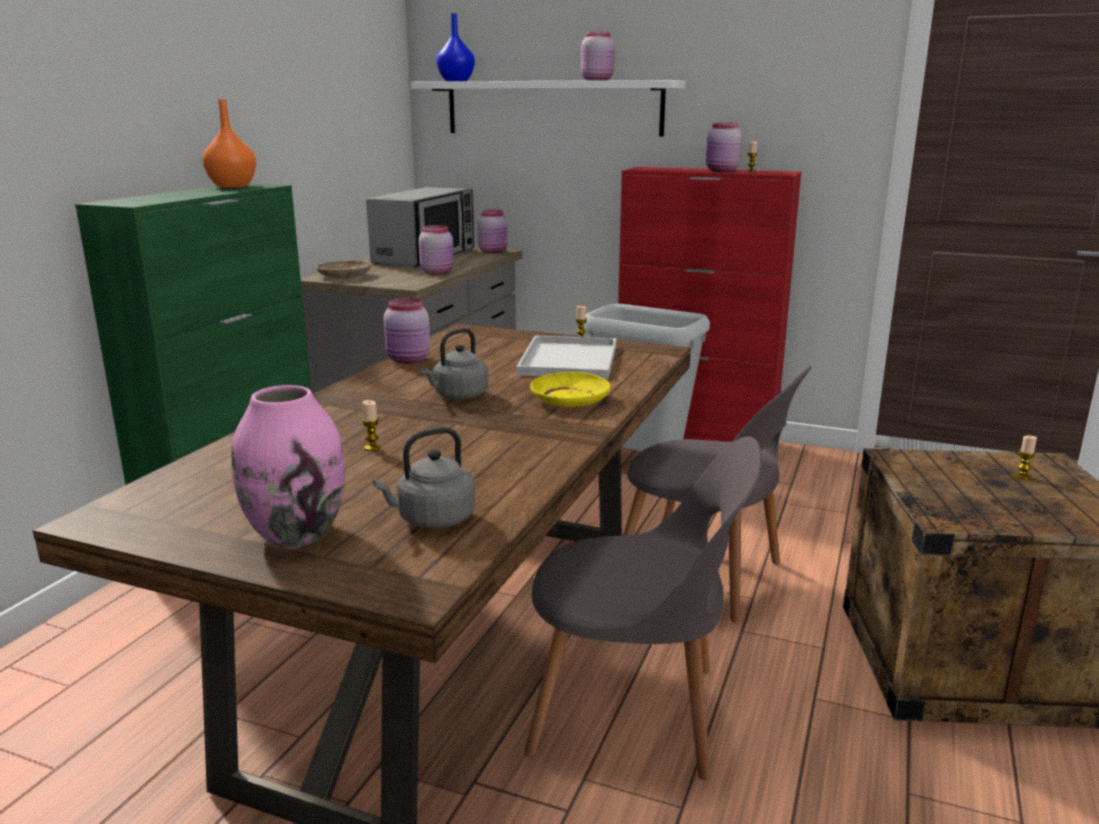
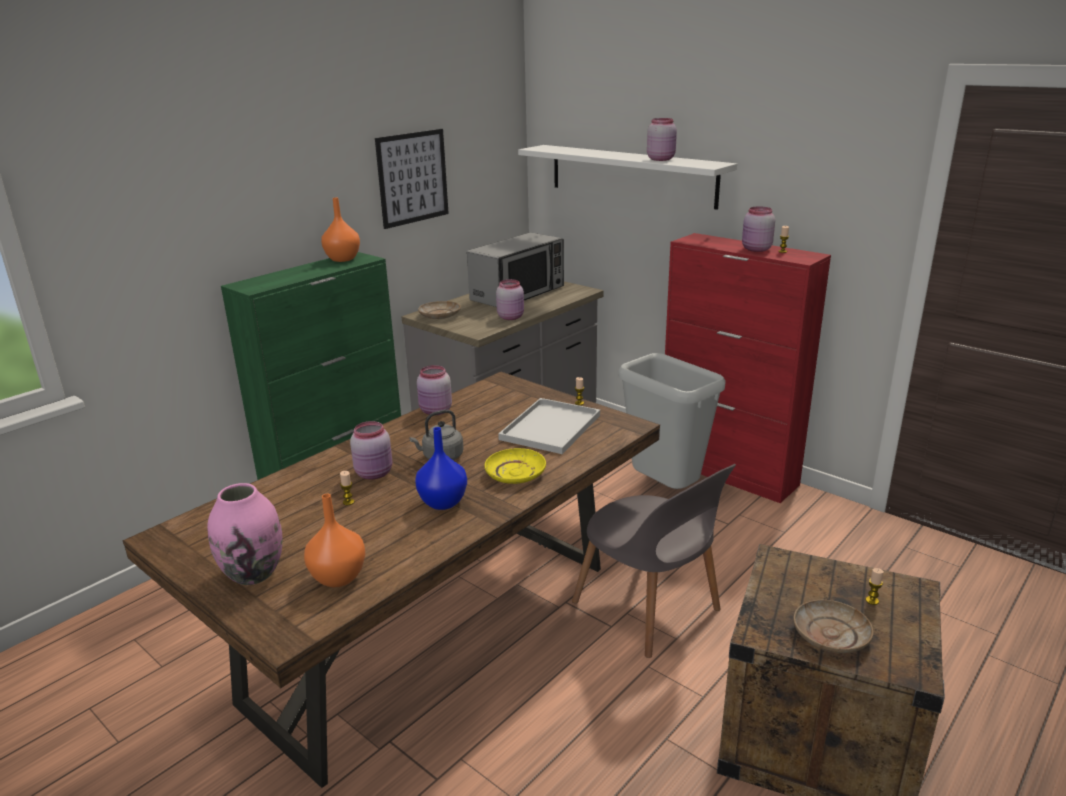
camera: 20 degrees right, 5 degrees up
(298, 99) = (412, 178): none -> picture
(432, 520) = (337, 578): grey kettle -> orange vase
(457, 81) = (556, 148): blue vase -> blue vase (444, 502)
(493, 251) = (577, 291): pink jar -> pink jar (375, 473)
(634, 712) = (525, 716): grey chair -> none
(1015, 509) = (830, 635): none -> beige plate

